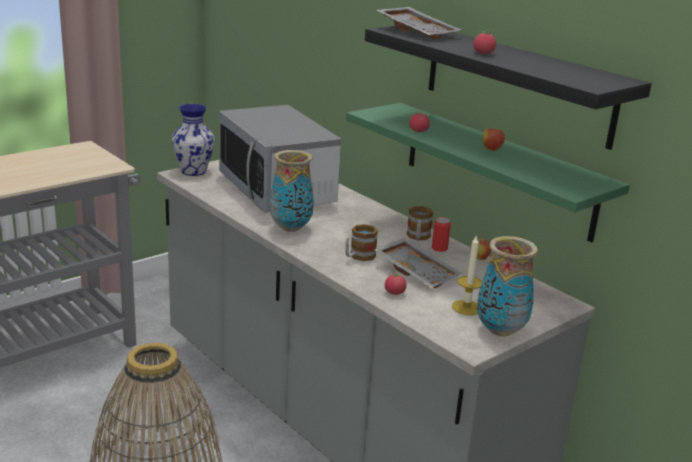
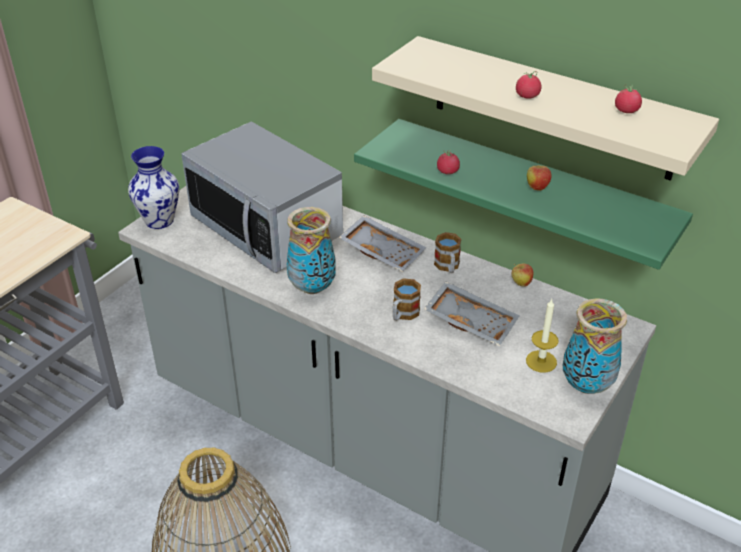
camera: 15 degrees left, 15 degrees up
(394, 293) = (464, 359): tomato -> tomato (626, 111)
(418, 32) = (432, 61): grey tray -> grey tray (383, 251)
(439, 248) = (476, 278): can -> none
(517, 83) = (552, 108): black shelf -> beige shelf

